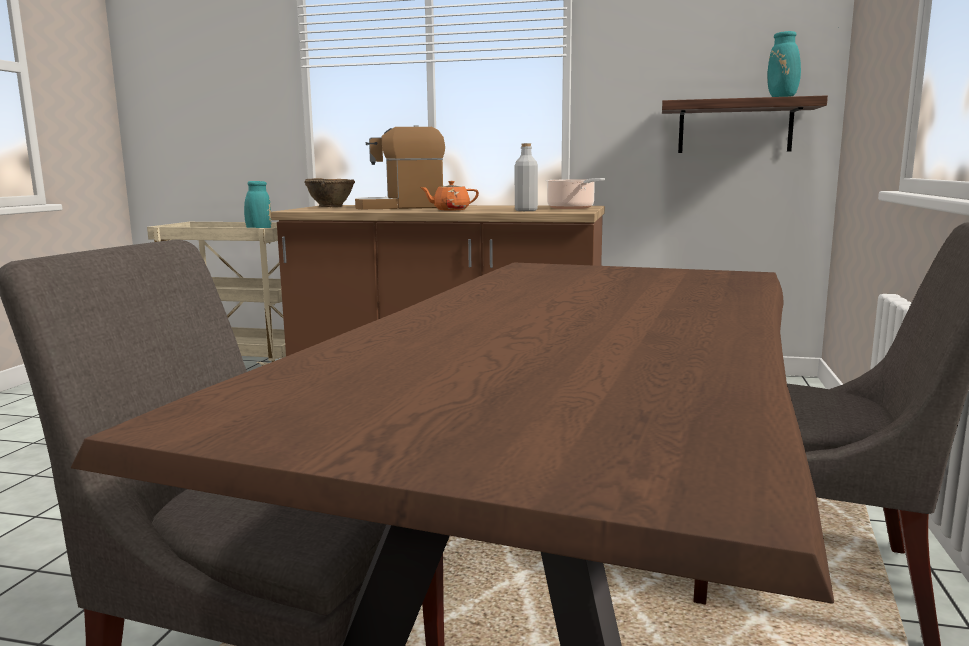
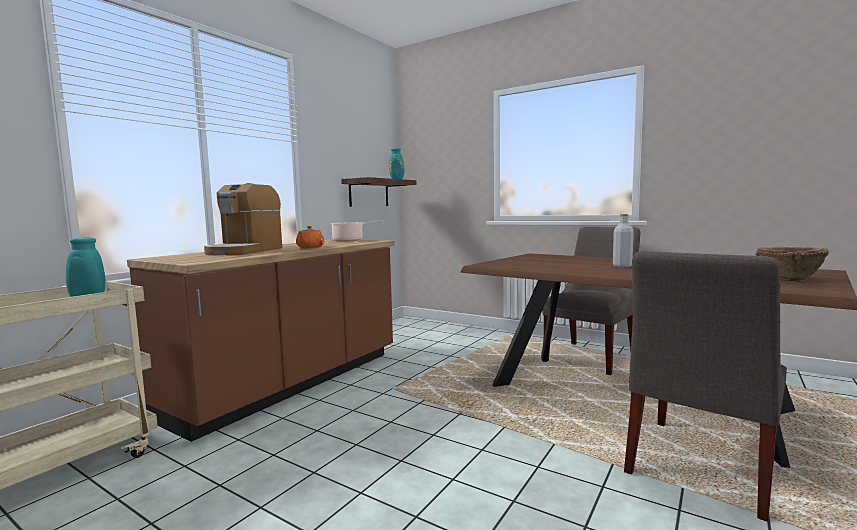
camera: 70 degrees left, 5 degrees down
(330, 206) = (175, 258): brown bowl -> brown bowl (788, 279)
(526, 210) = (352, 243): grey bottle -> grey bottle (622, 266)

